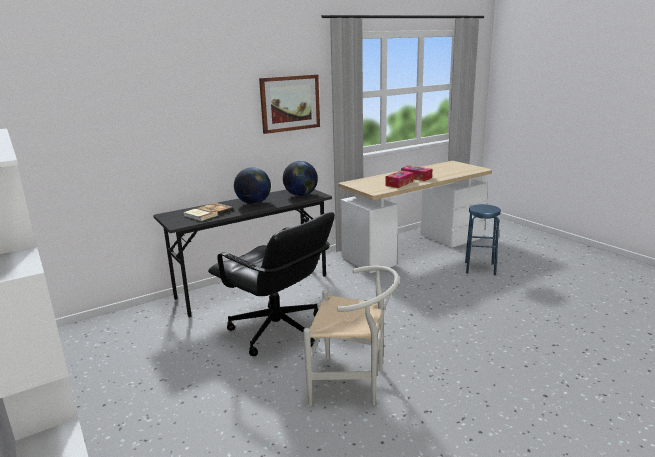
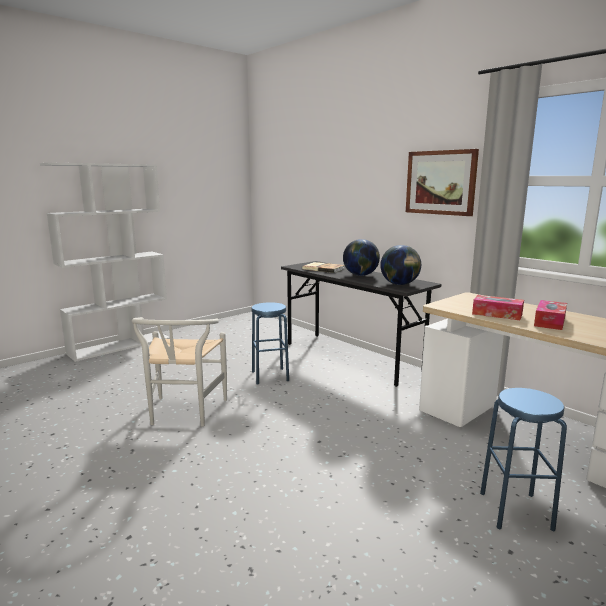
camera: 80 degrees right, 5 degrees down
(277, 331) = (270, 376): black office chair -> blue stool

